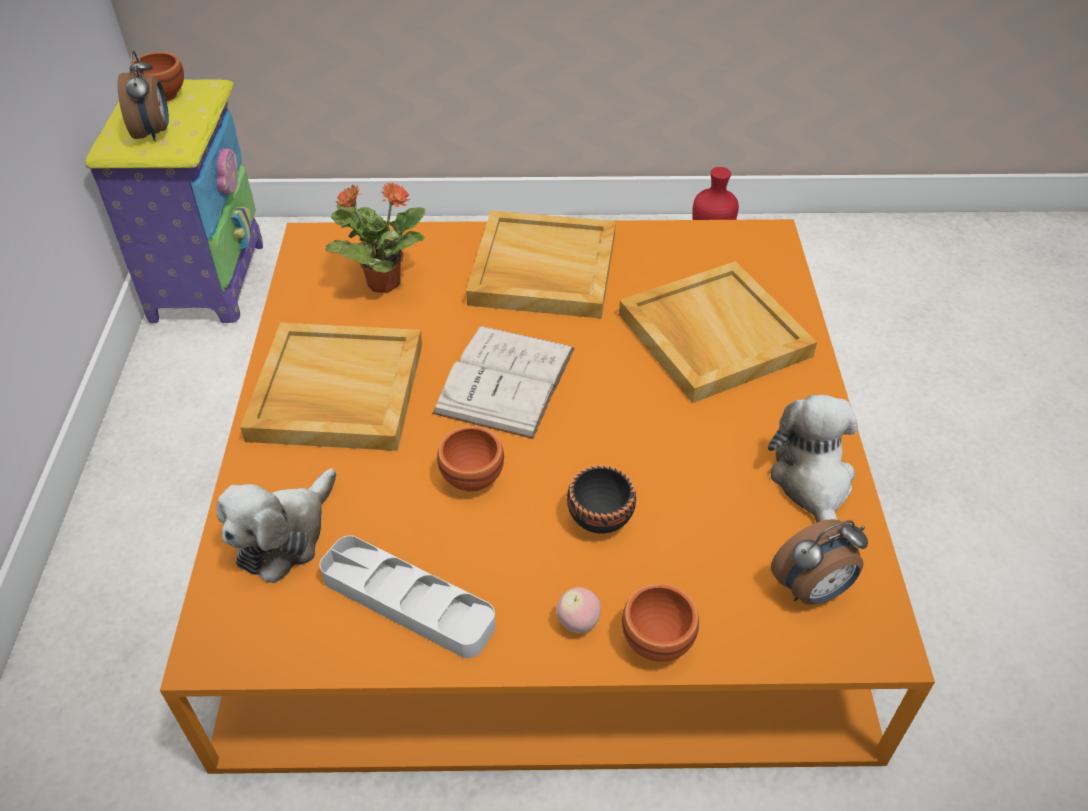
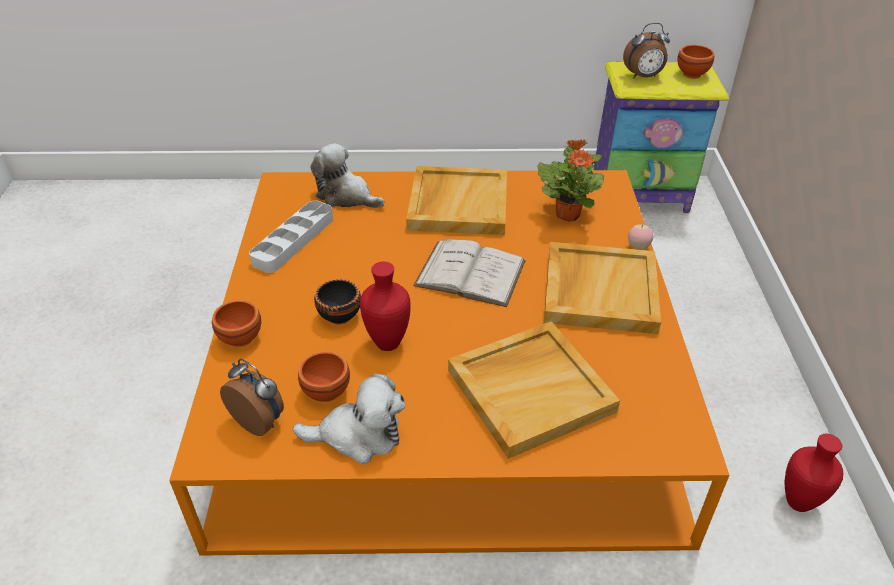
camera: 90 degrees right, 5 degrees down
(471, 477) = (382, 260): brown bowl -> brown bowl (328, 391)
(578, 623) = (263, 305): apple -> apple (638, 247)
(651, 460) = (389, 344): none -> red vase
(812, 590) = (260, 421): alarm clock -> alarm clock turned 150 degrees clockwise

